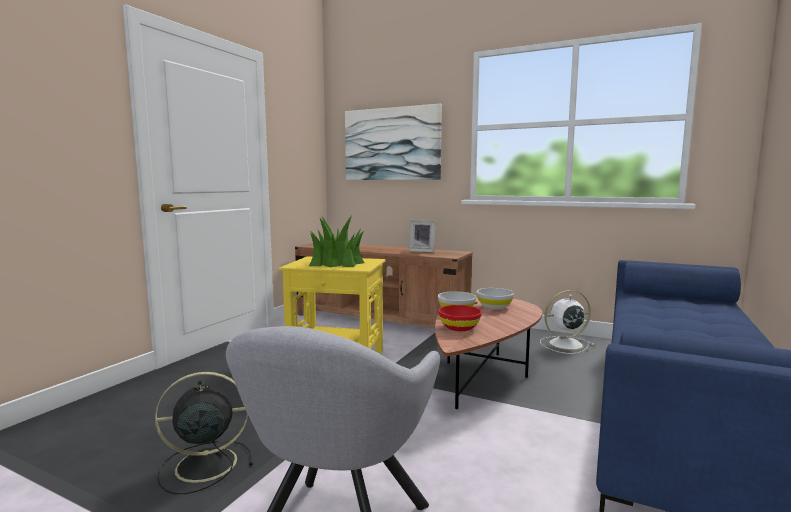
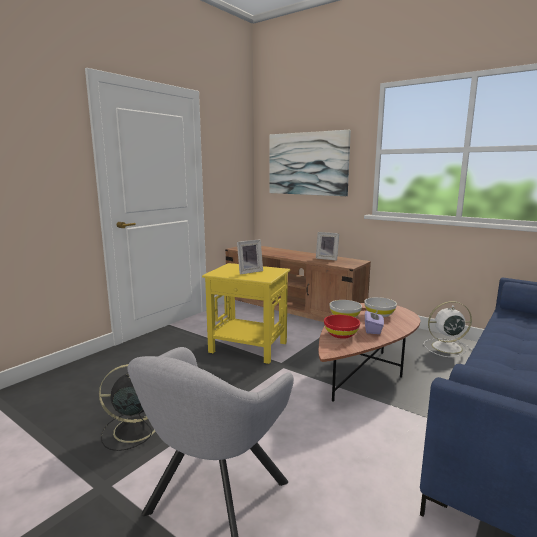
camera: 10 degrees right, 5 degrees up
(337, 262) = (249, 271): potted plant -> picture frame
(494, 321) = (373, 330): none -> purple tissue box

